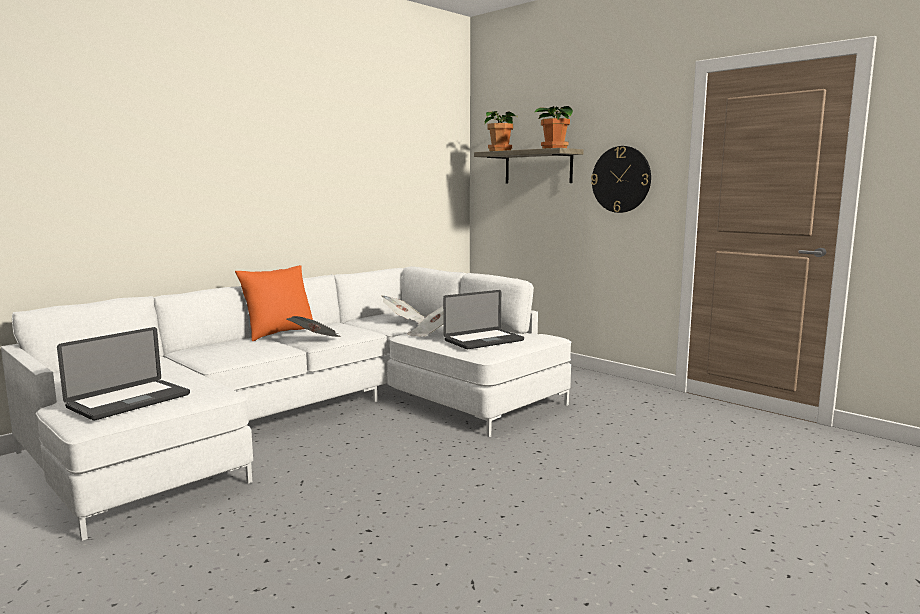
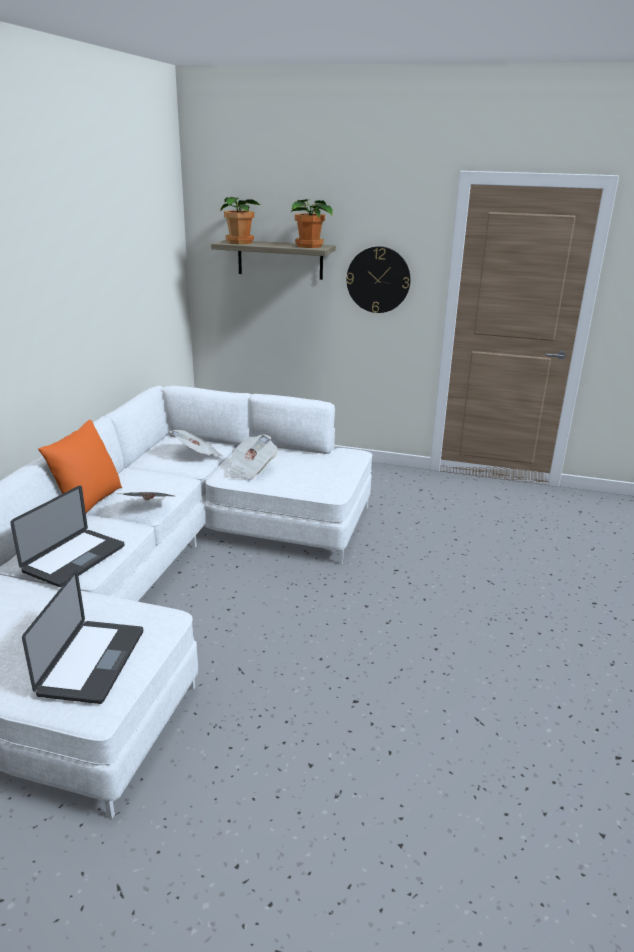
camera: 30 degrees left, 15 degrees up
(484, 341) = (311, 472): laptop -> laptop (74, 559)

